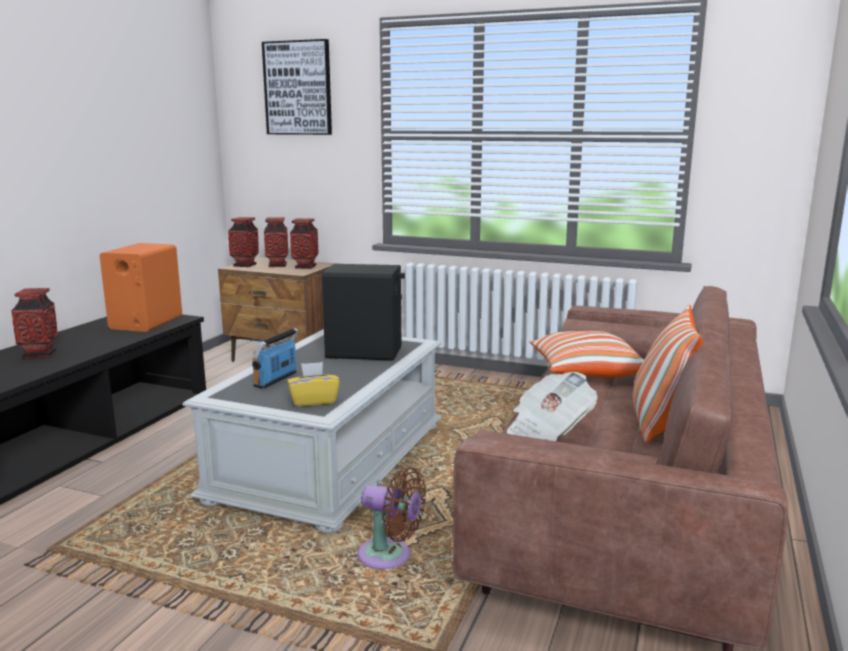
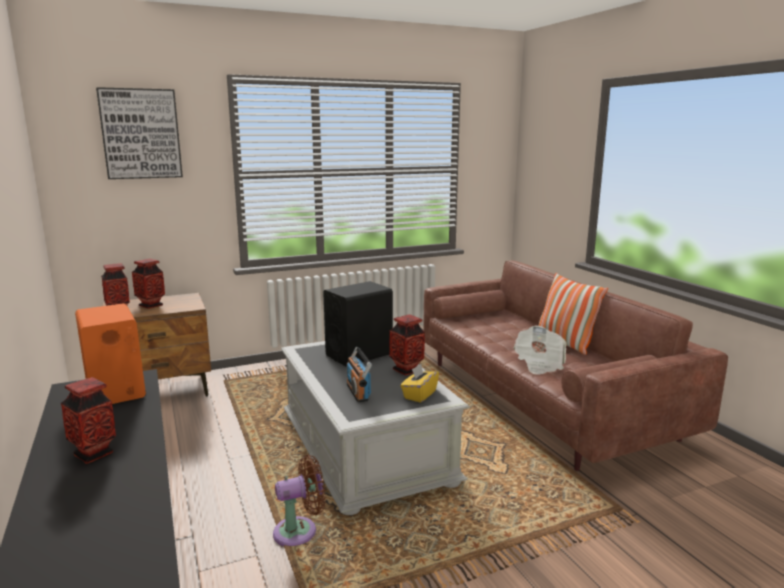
camera: 45 degrees left, 0 degrees up
(305, 267) = (182, 301): vase -> vase (406, 370)
(390, 557) = (509, 479): brown fan -> brown fan (300, 531)
(585, 372) = (478, 328): pillow -> none

